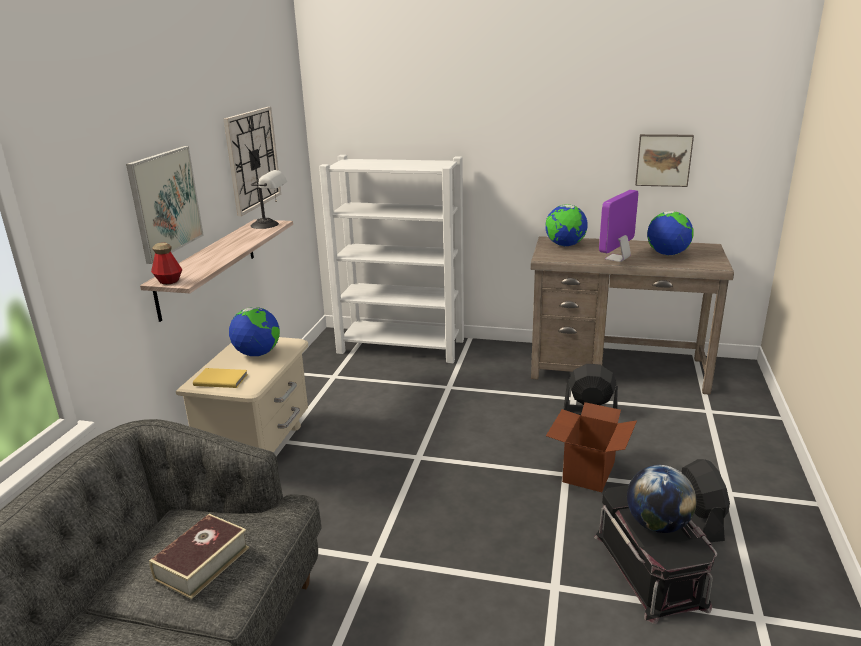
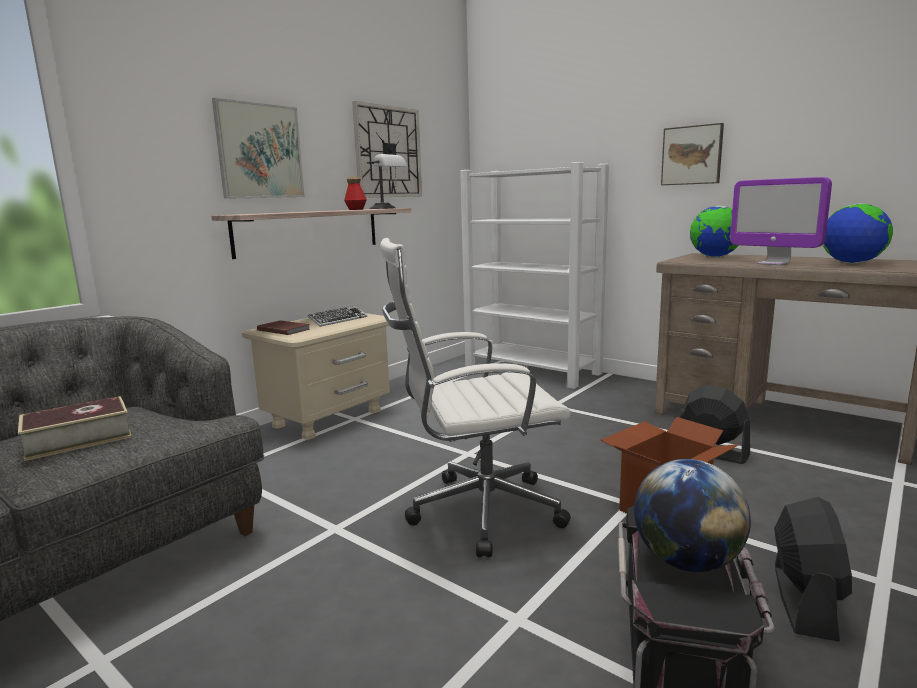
camera: 25 degrees right, 10 degrees down
(168, 281) = (235, 214): bottle -> bottle (356, 209)
(220, 379) = (284, 329): yellow book -> brown book
(257, 354) = (338, 320): globe -> keyboard
(469, 512) = (477, 512): none -> white office chair
(617, 258) = (773, 263): monitor -> monitor turned 105 degrees counterclockwise
(663, 160) = (859, 149): picture -> picture (692, 155)

